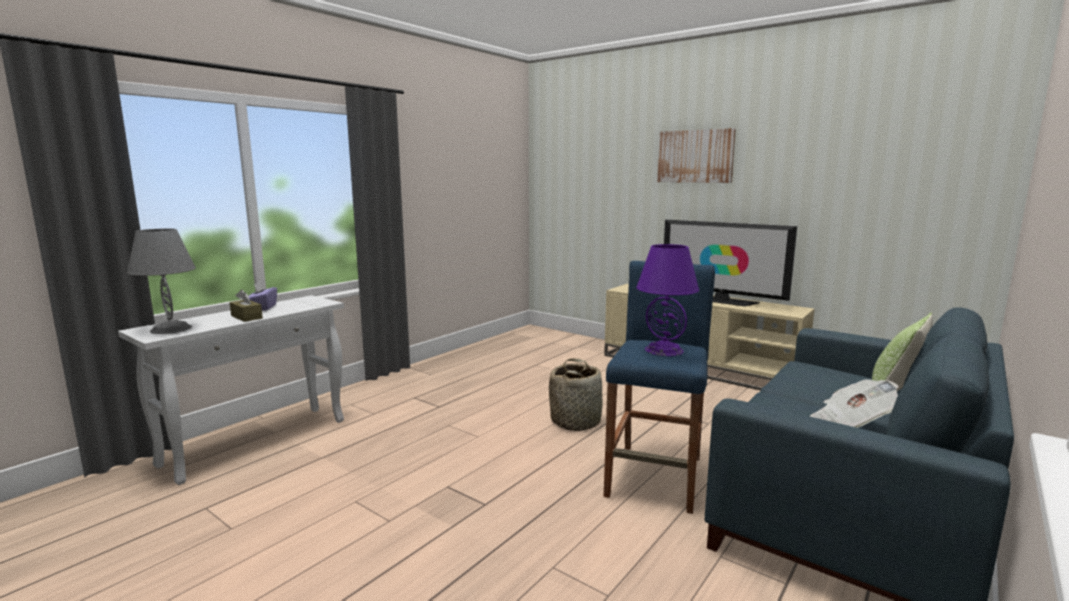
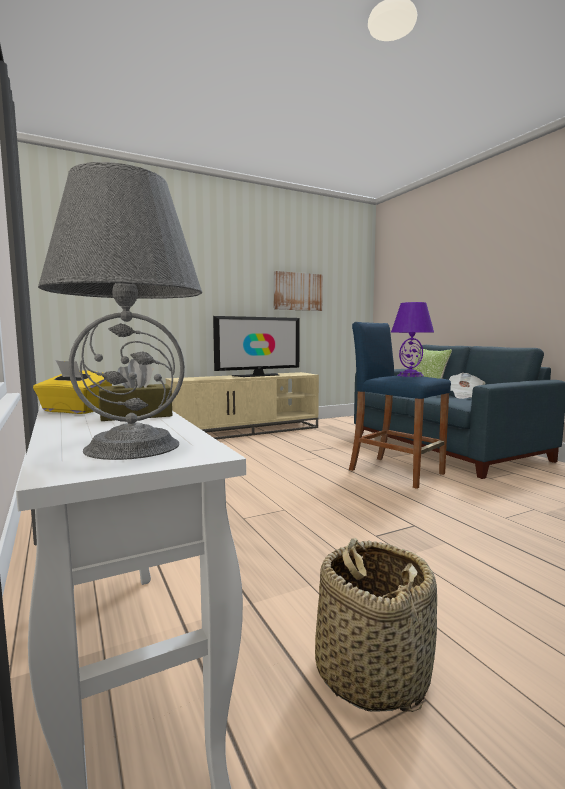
camera: 65 degrees left, 5 degrees down
(263, 307) = (75, 410): purple tissue box -> yellow tissue box
(576, 421) = (293, 474): basket -> basket (371, 672)
(695, 156) = (214, 268): picture -> picture (298, 291)

